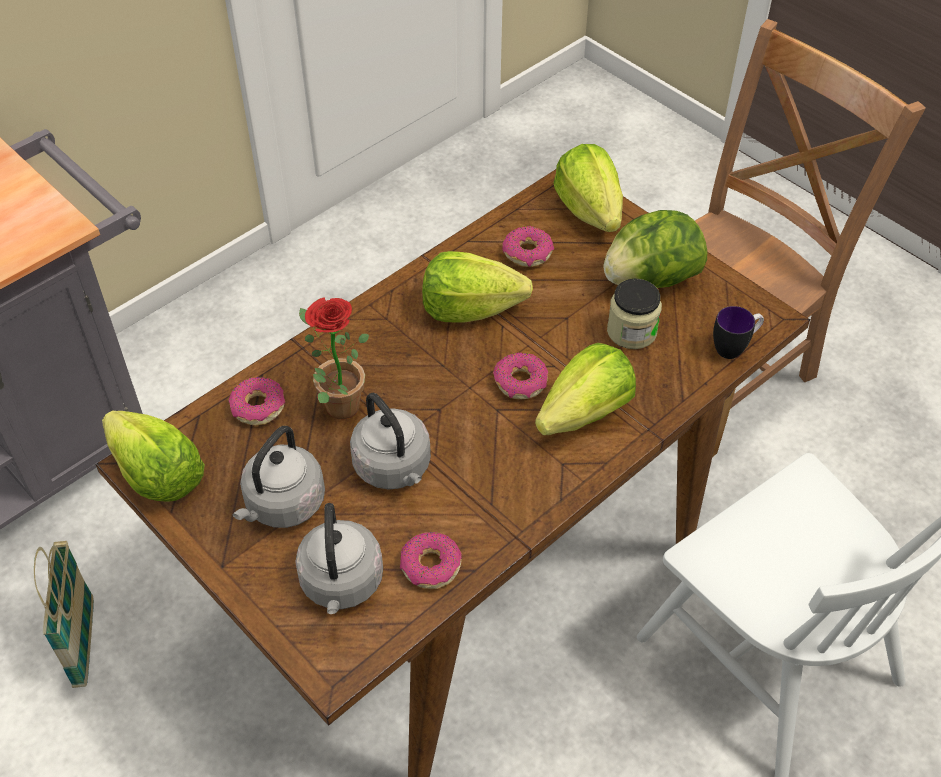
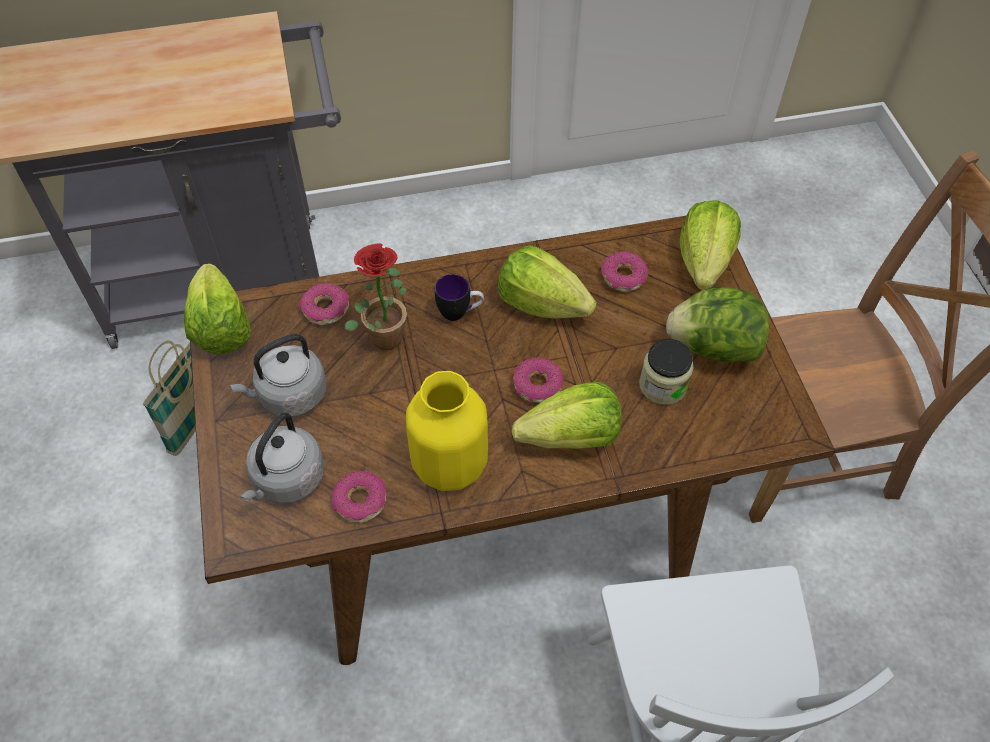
camera: 30 degrees right, 5 degrees up
(394, 468) = (389, 408): grey kettle -> none
(490, 491) = (448, 464): none -> yellow vase
(734, 347) = (744, 443): mug -> mug (460, 313)

